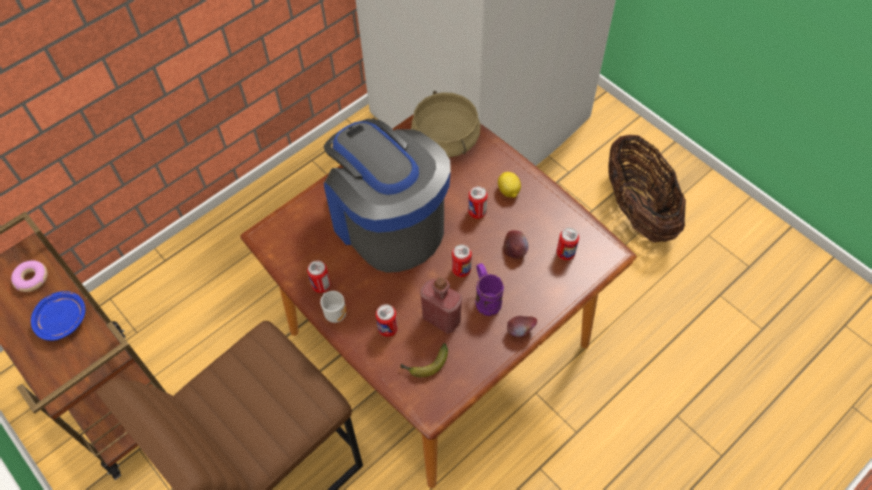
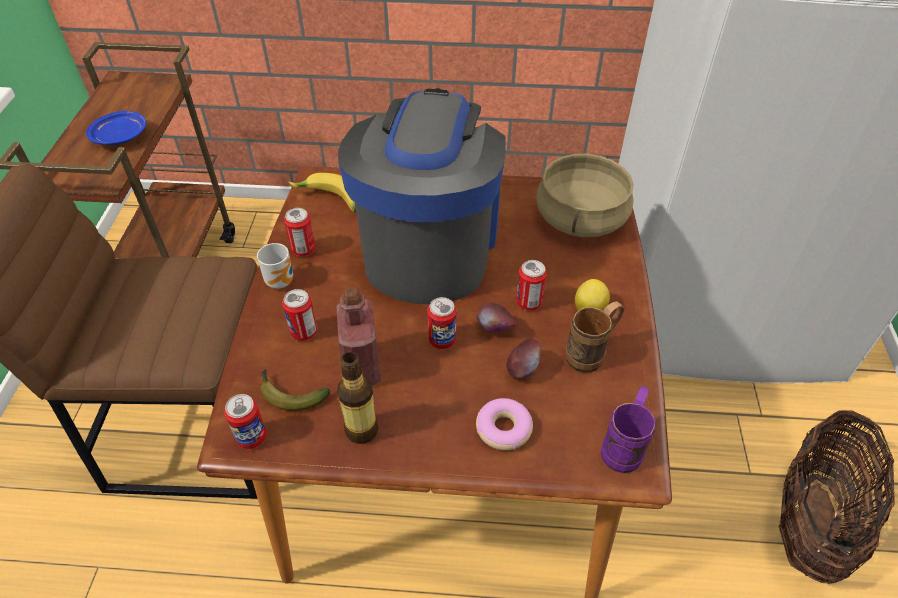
camera: 45 degrees right, 10 degrees down
(32, 278) = (145, 99): donut -> donut (504, 428)
(294, 243) = (330, 201): none -> banana
(481, 347) = (361, 430): none -> bottle
(486, 298) = (430, 388): purple mug -> purple mug (624, 446)
(520, 331) = (423, 453): apple -> apple (496, 330)
(535, 214) = (591, 353): none -> brown mug
(565, 253) = (578, 420): can -> can (252, 437)

